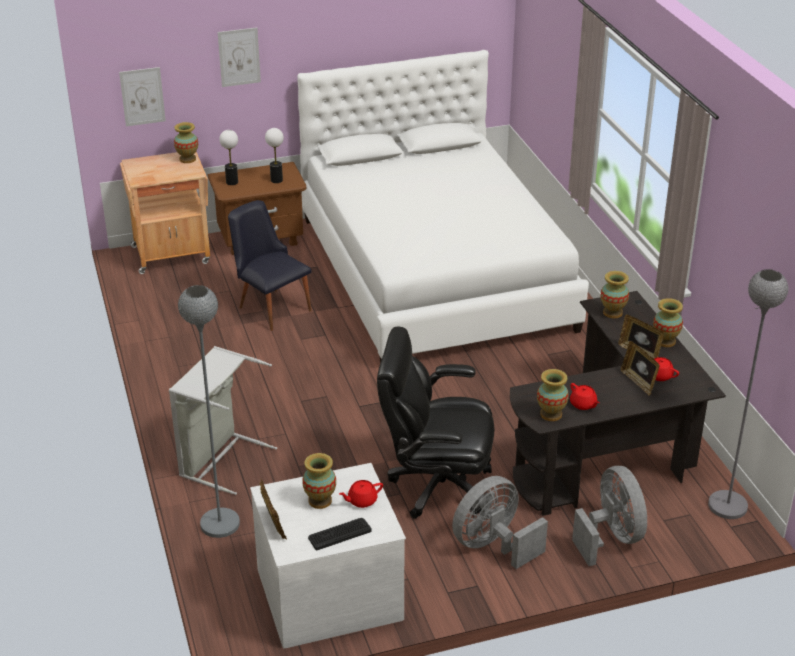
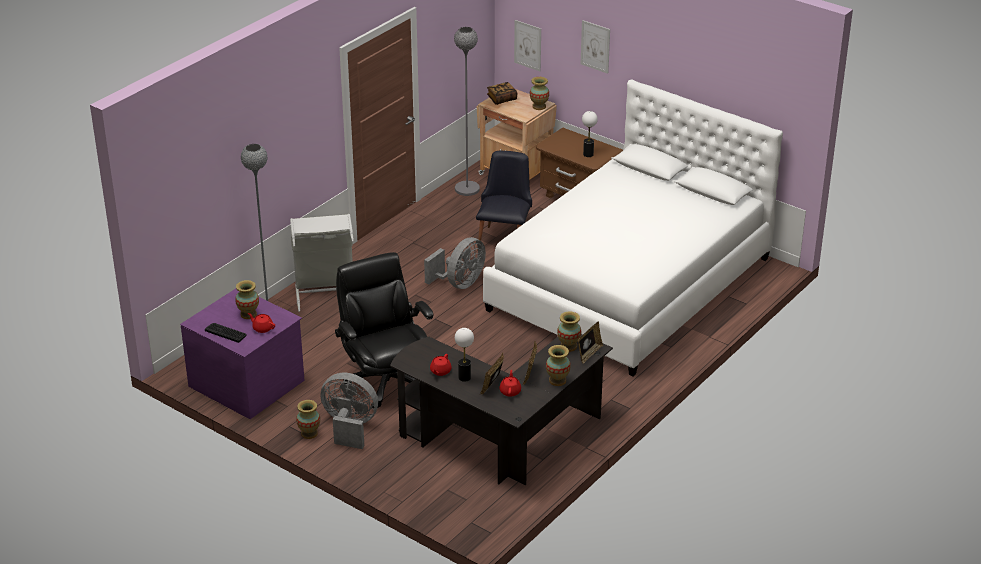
camera: 55 degrees right, 0 degrees up
(141, 171) = (502, 99): none -> book
(232, 182) = (562, 140): table lamp -> table lamp (464, 377)
(273, 525) = (212, 308): picture frame -> picture frame (589, 354)
(328, 592) = (247, 382): white dresser -> purple dresser
(551, 414) = (415, 362): vase -> vase (309, 433)
(611, 537) = (406, 473): grey fan -> grey fan (459, 283)
(727, 506) = (493, 514): grey floor lamp -> grey floor lamp (466, 189)

